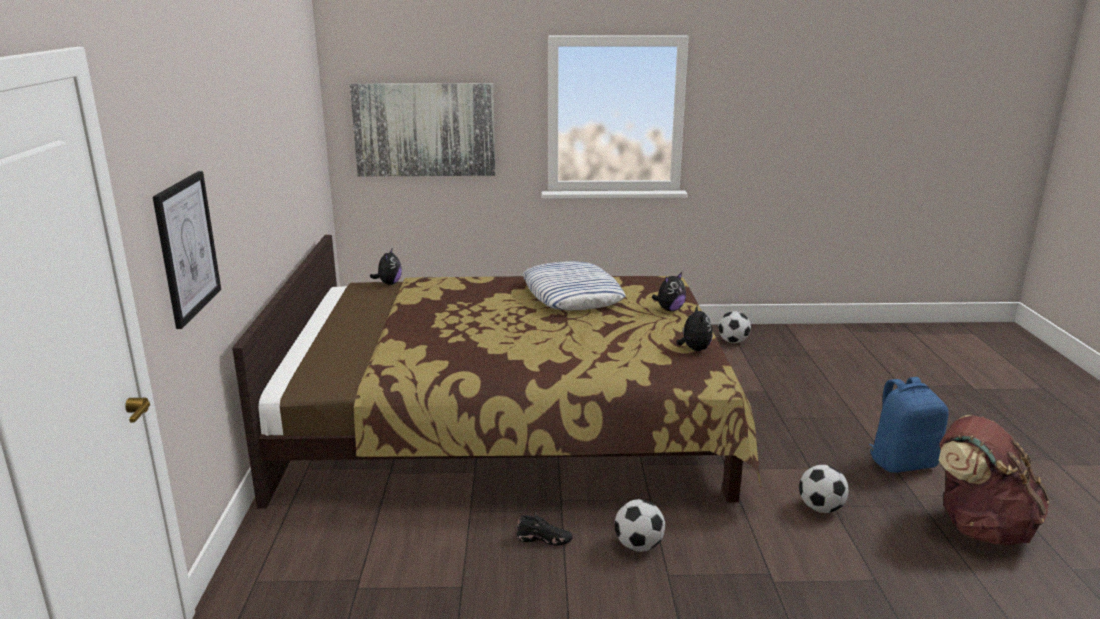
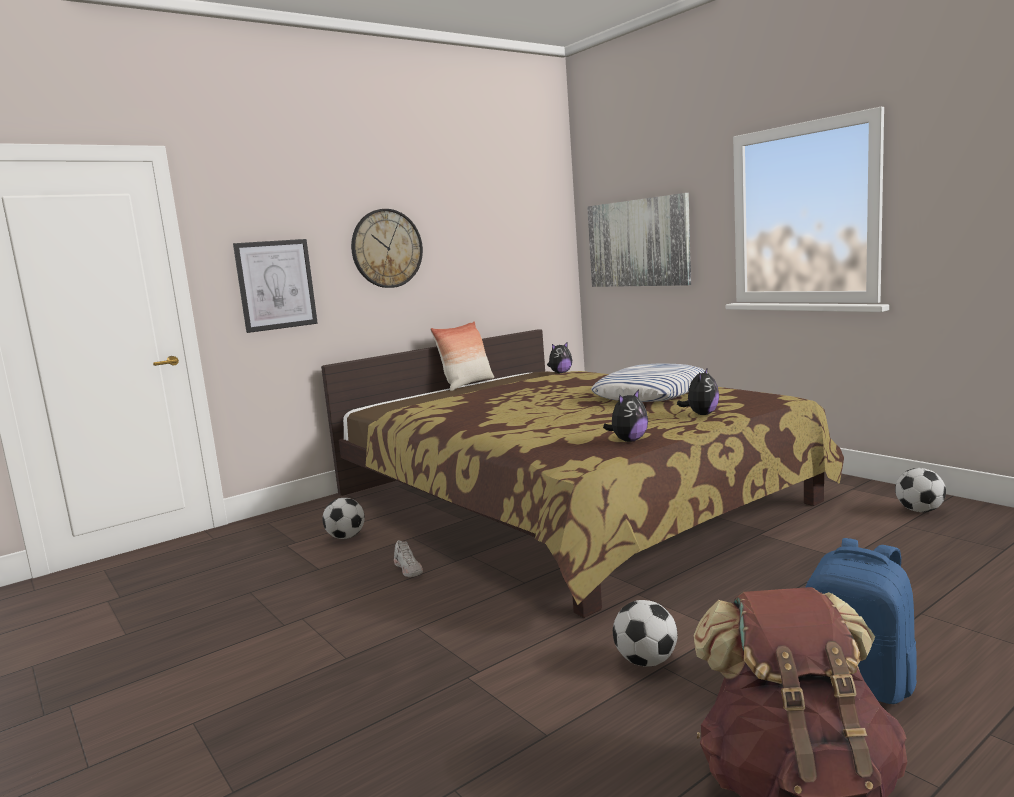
camera: 55 degrees right, 10 degrees down
(244, 166) = (387, 248): none -> wall clock
(319, 321) = (467, 384): none -> pillow
(544, 538) = (409, 569): black shoe -> white shoe
(638, 546) = (445, 602): football -> football (346, 537)
(669, 309) = (701, 414): plush toy -> plush toy turned 75 degrees counterclockwise

